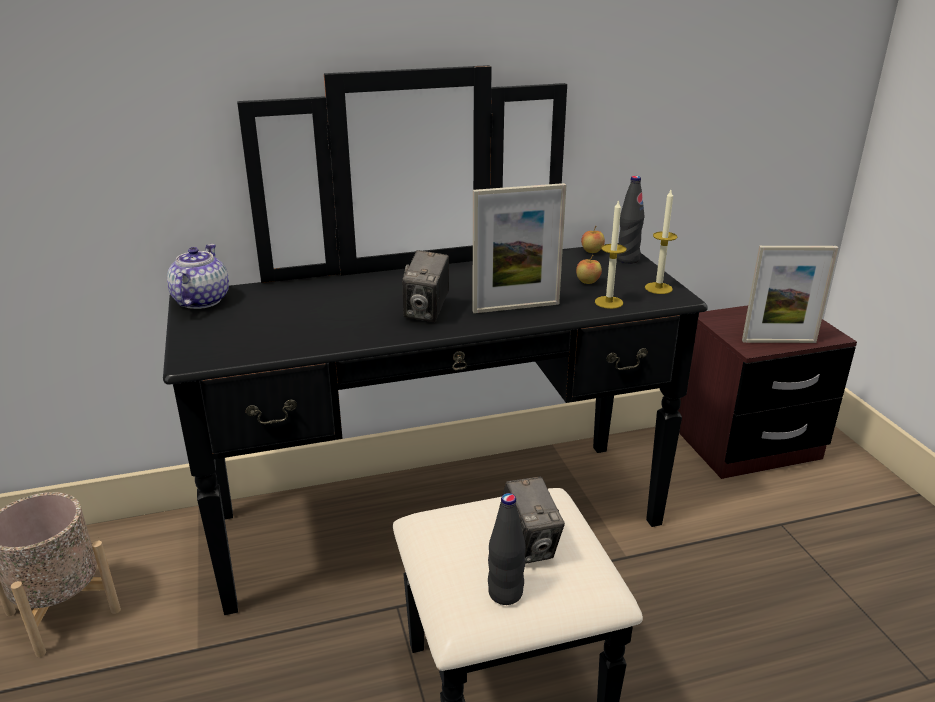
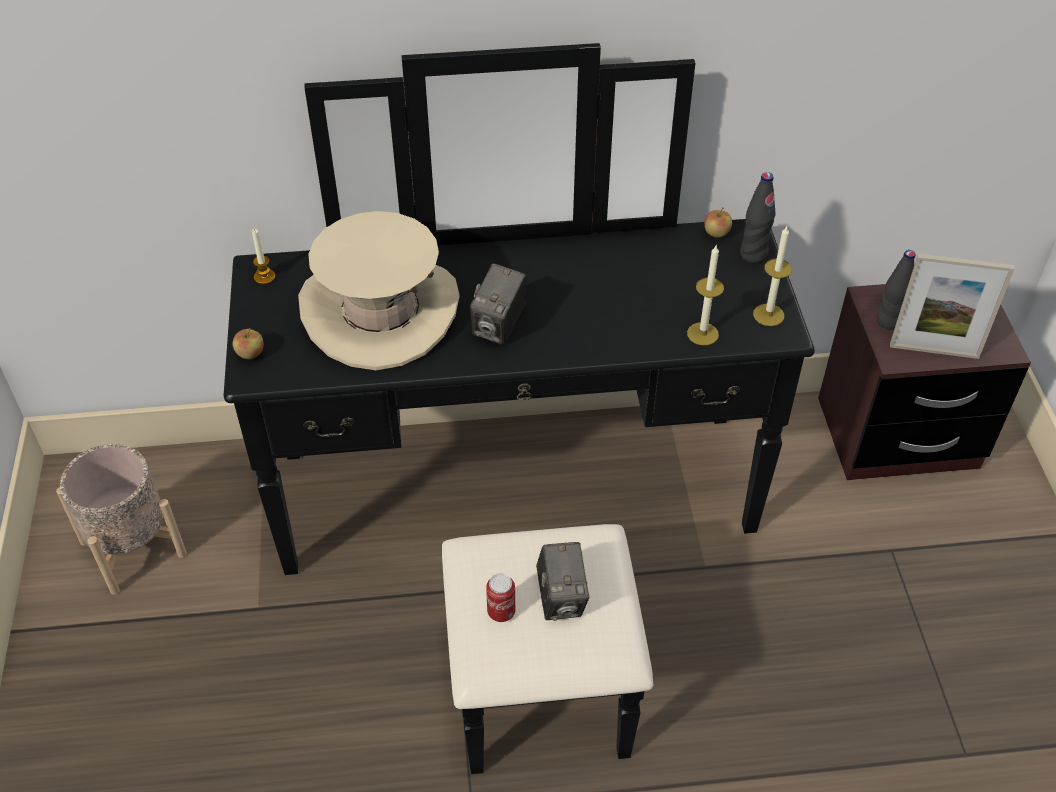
camera: 10 degrees right, 20 degrees up
(200, 301) = (264, 277): teapot -> candle
(314, 312) = (380, 312): none -> beige hat
(470, 565) = (501, 612): none -> can
(505, 594) = (526, 649): black bottle -> black bottle (889, 321)
(516, 307) = (597, 330): picture frame -> none
(587, 282) = (691, 293): apple -> apple (250, 354)

